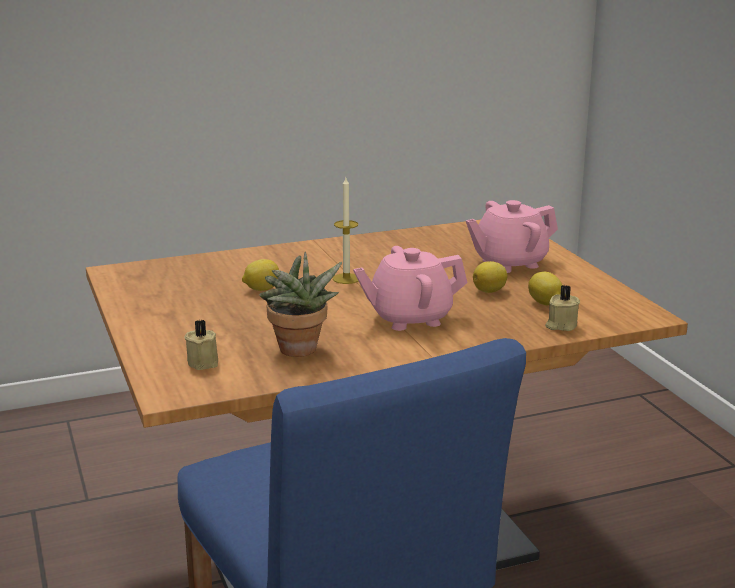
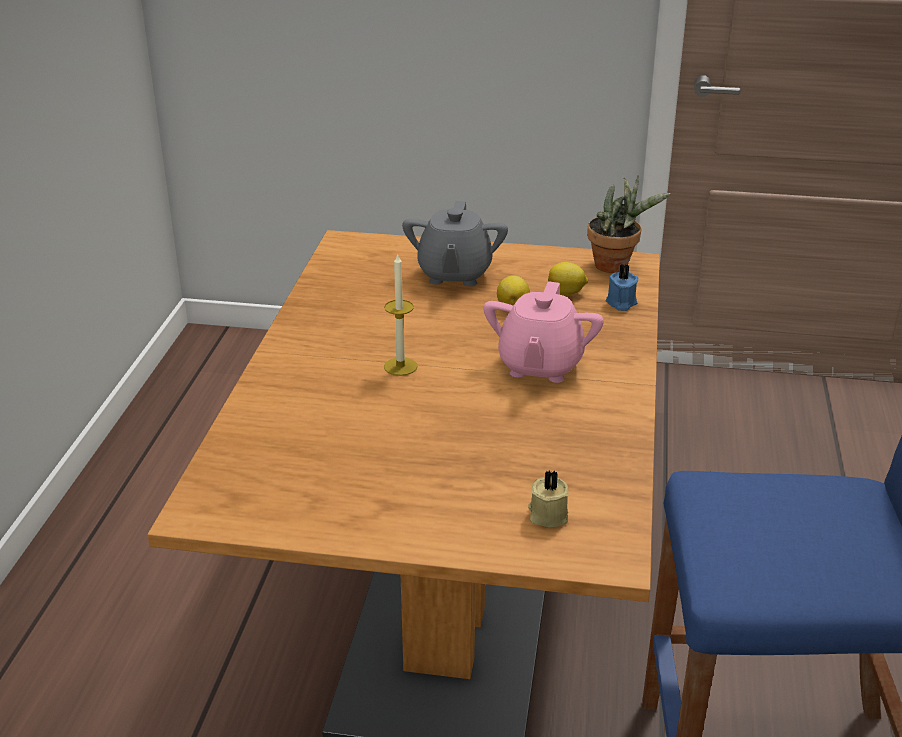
camera: 60 degrees left, 10 degrees up
(261, 289) = (376, 425): lemon -> none
(299, 352) = (569, 449): potted plant -> potted plant (616, 266)
(509, 263) = (454, 274): pink teapot -> grey teapot
(561, 325) = (620, 303): beige candle -> blue candle

